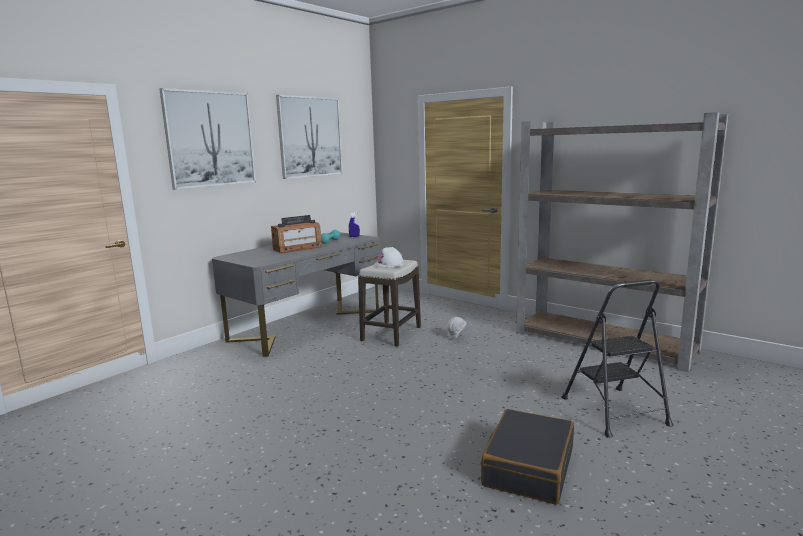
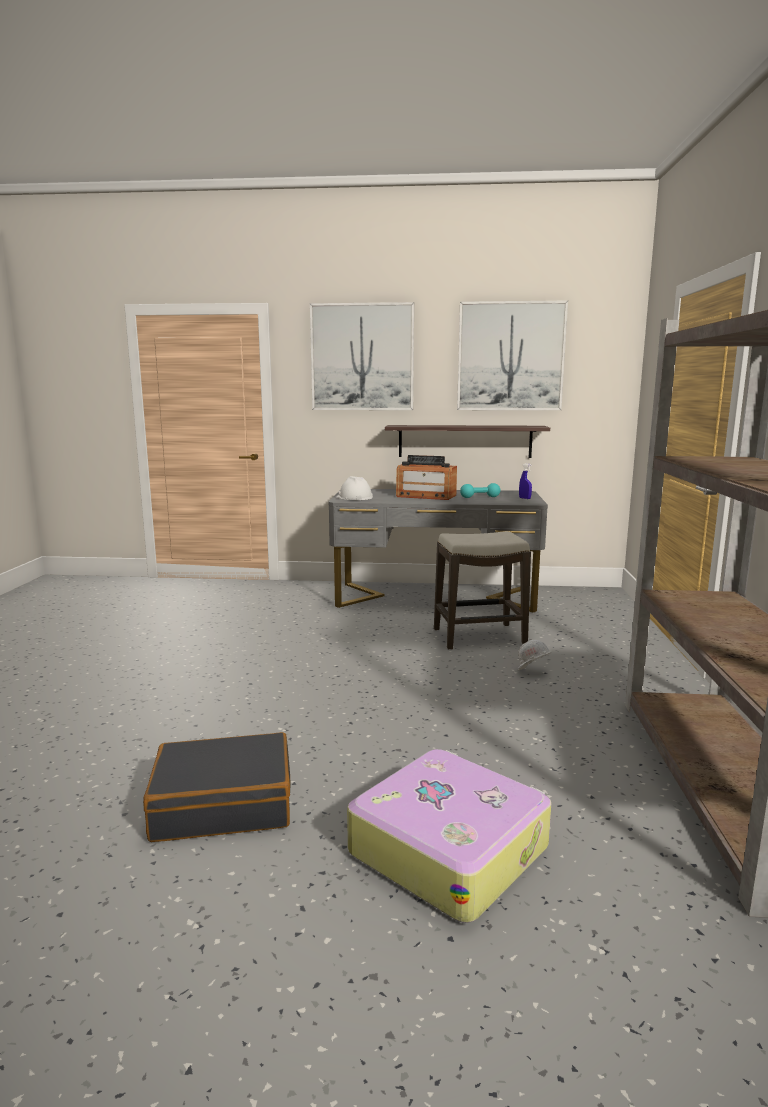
camera: 55 degrees right, 0 degrees up
(290, 202) = (465, 441): none -> shelf
(389, 264) = (483, 537): white hard hat -> white hard hat (354, 497)
(615, 412) = (449, 848): black step ladder -> suitcase

